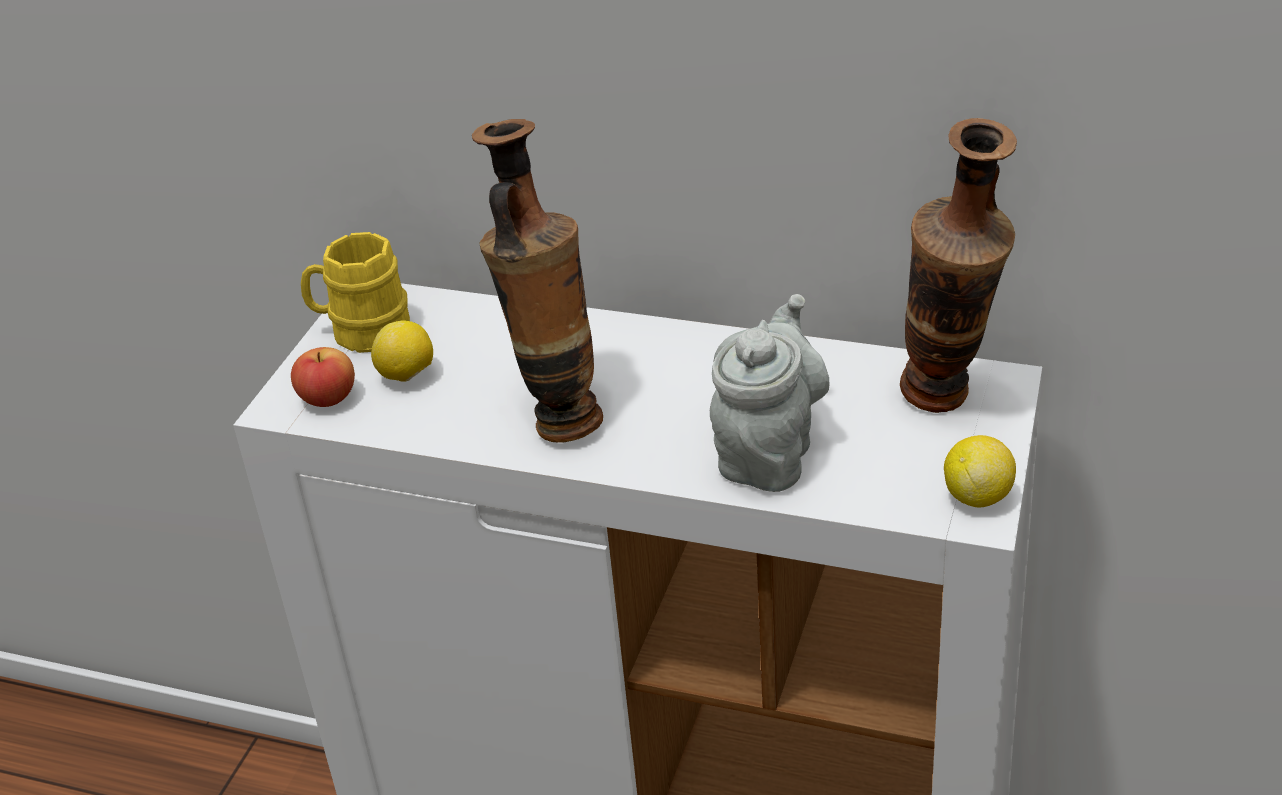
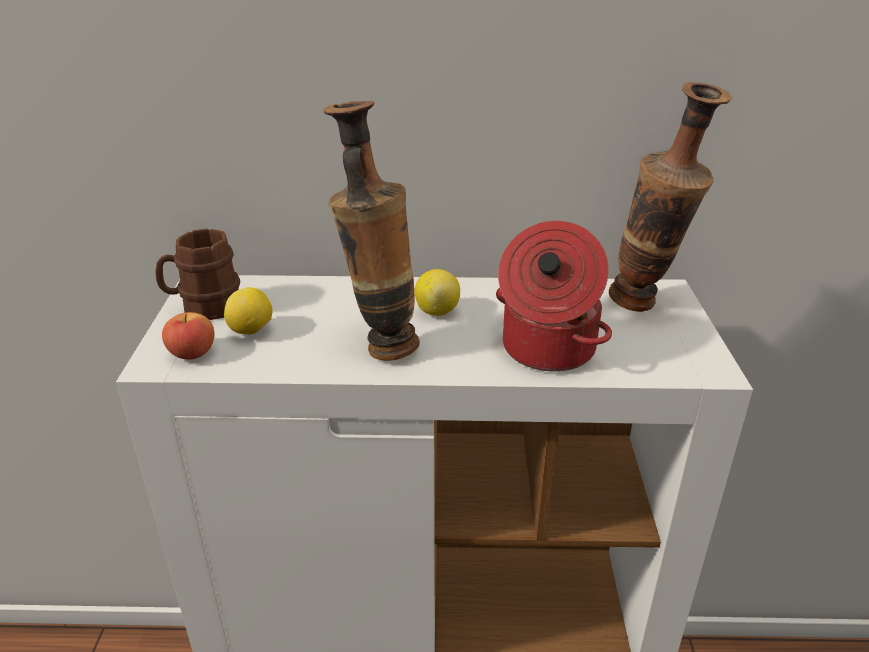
camera: 20 degrees left, 5 degrees down
(361, 332) = (204, 307): yellow mug -> brown mug
(768, 452) = (546, 349): grey teapot -> cooking pot
(977, 496) = (704, 358): lemon -> lemon (437, 311)

